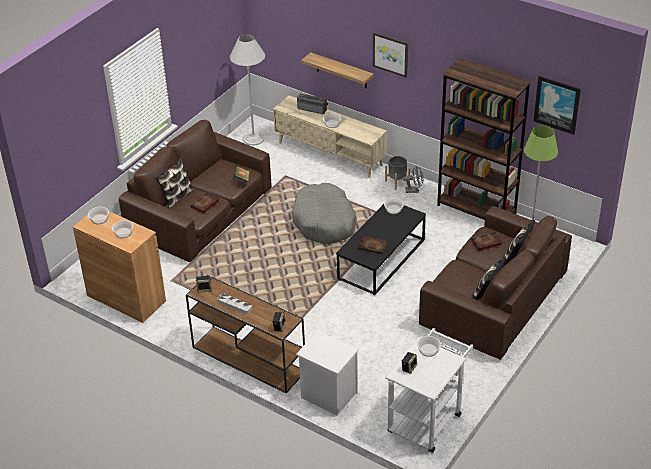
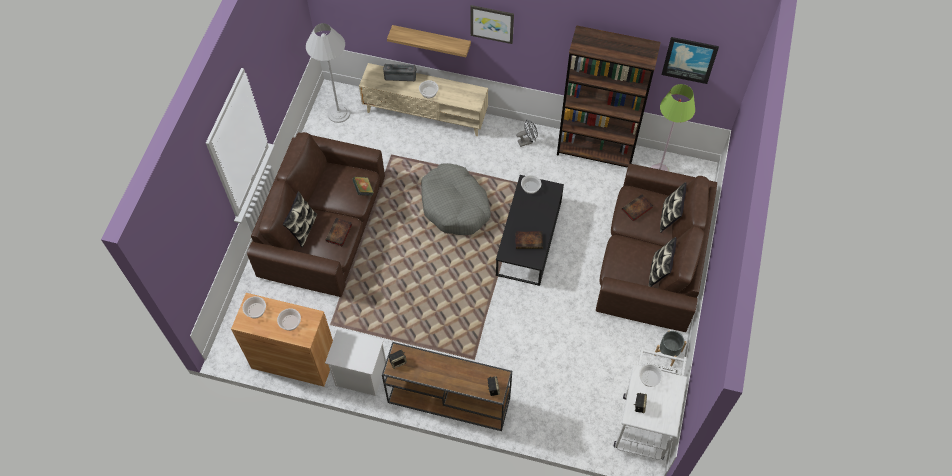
camera: 20 degrees left, 20 degrees up
(234, 305) = (437, 374): grey tray -> none
(327, 395) = (541, 421): white nightstand -> white nightstand (359, 375)
(397, 182) = (506, 134): grey planter -> grey planter (668, 352)

